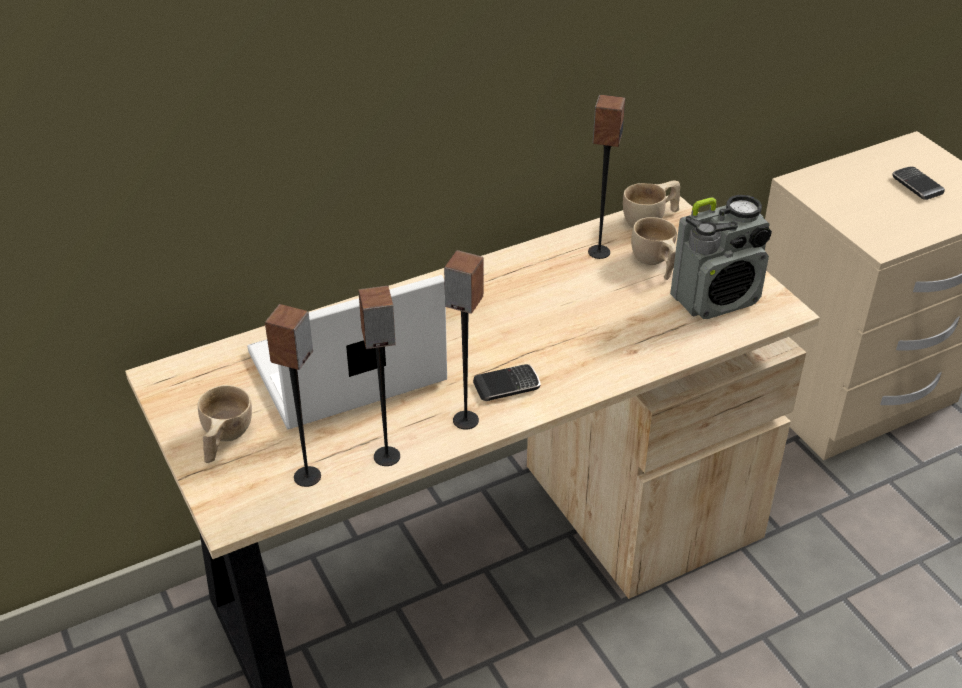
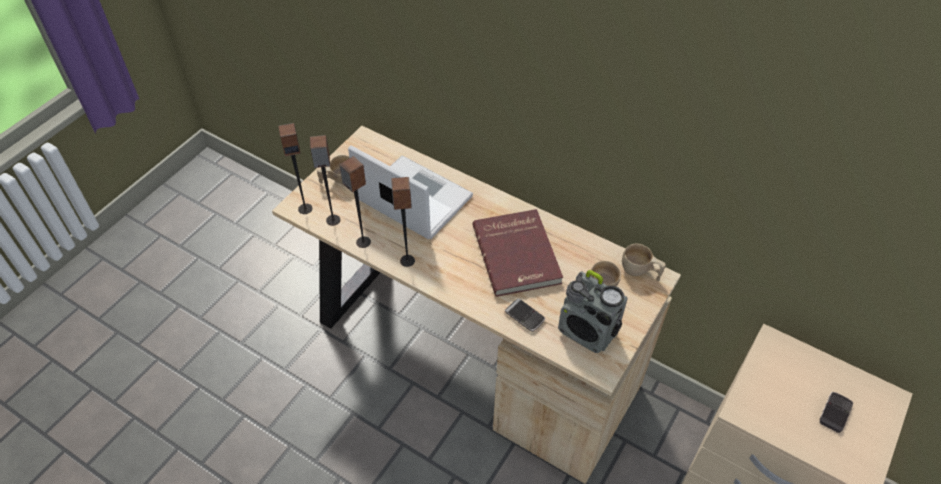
camera: 60 degrees right, 10 degrees up
(507, 386) = (444, 266): phone -> phone (524, 316)
(542, 307) = (518, 254): none -> red book
(598, 252) = (587, 259): speaker -> speaker (305, 208)

